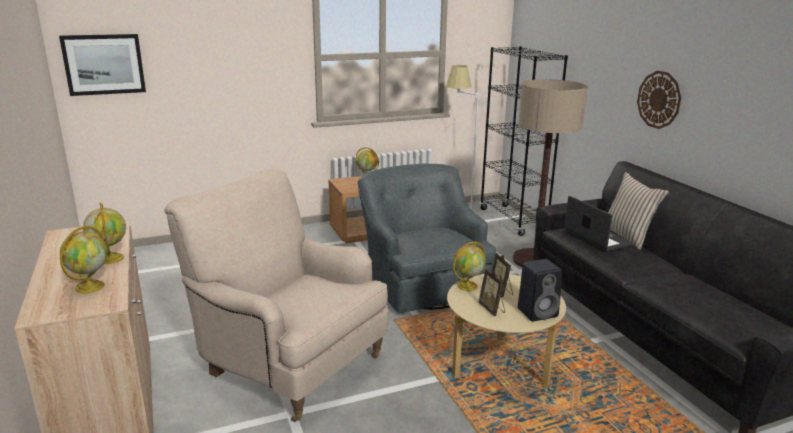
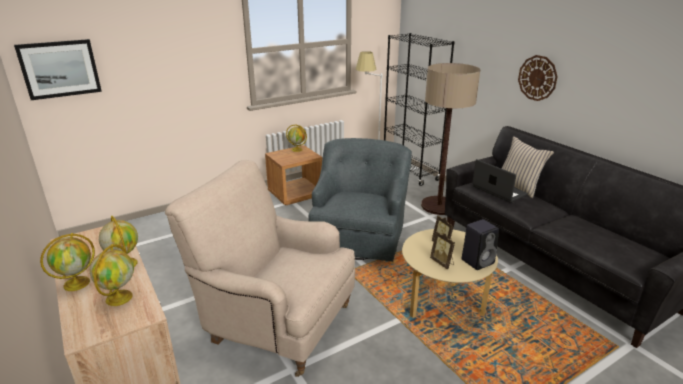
camera: 10 degrees left, 5 degrees up
(423, 283) = (359, 235): grey armchair -> grey armchair turned 45 degrees clockwise
(467, 286) = (415, 243): globe -> globe (77, 283)

